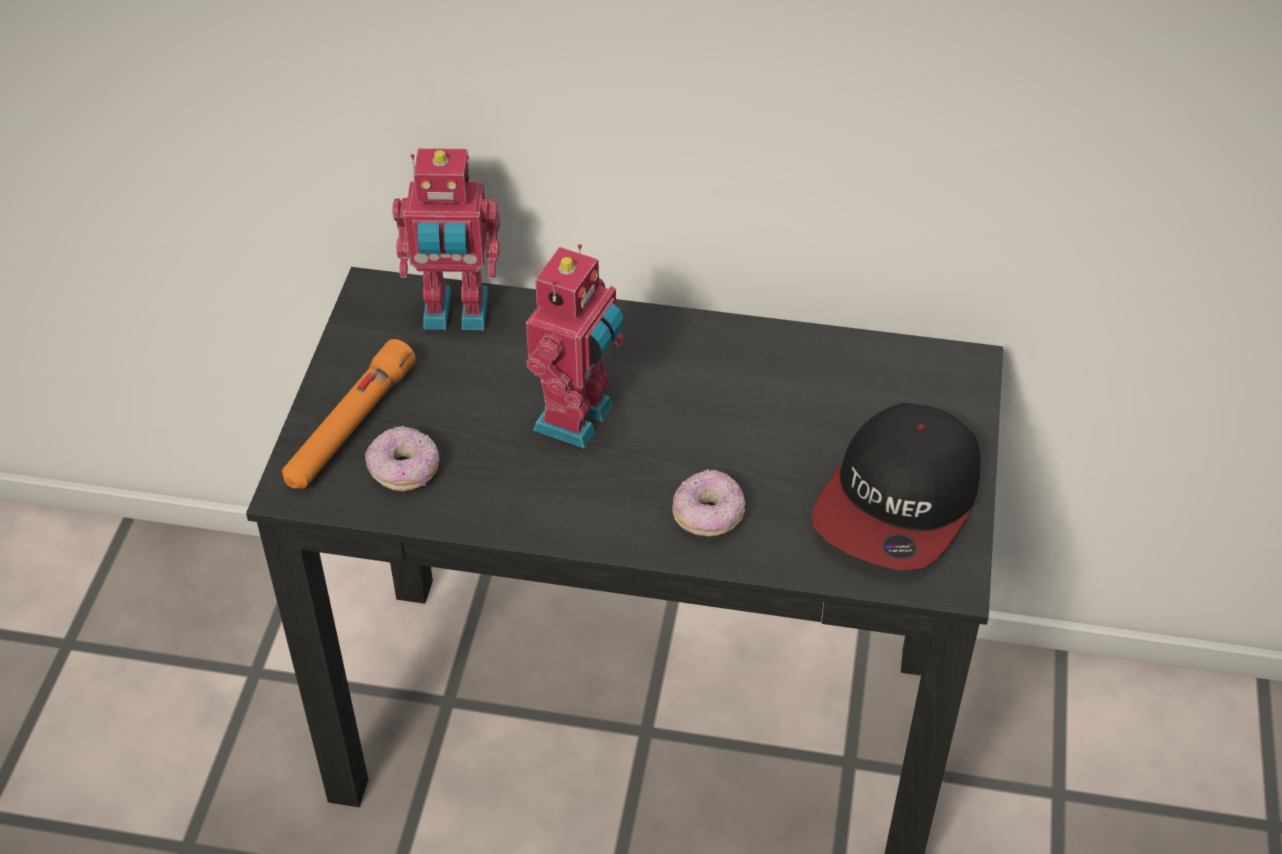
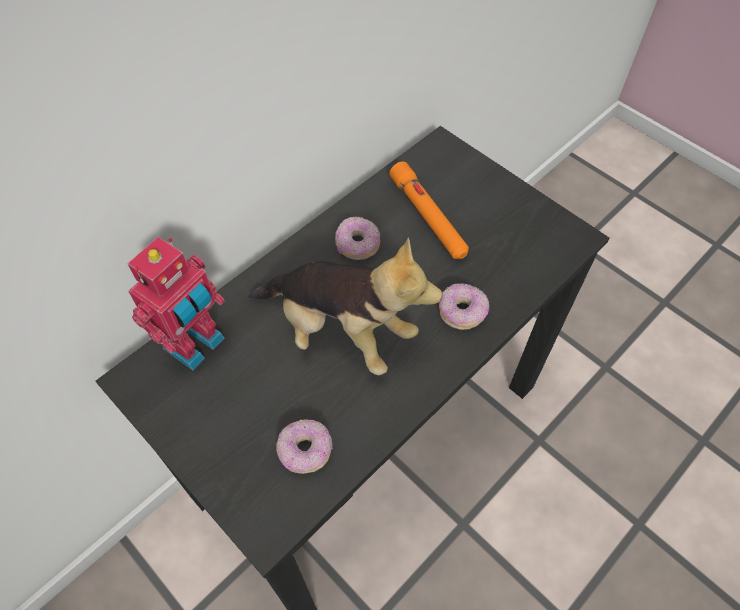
camera: 55 degrees left, 10 degrees up
(350, 426) = (240, 462): orange flashlight -> orange flashlight (428, 217)
(578, 420) = (341, 331): toy robot -> plush toy
(715, 369) = (357, 245): none -> donut
(899, 502) = (512, 226): cap -> none

